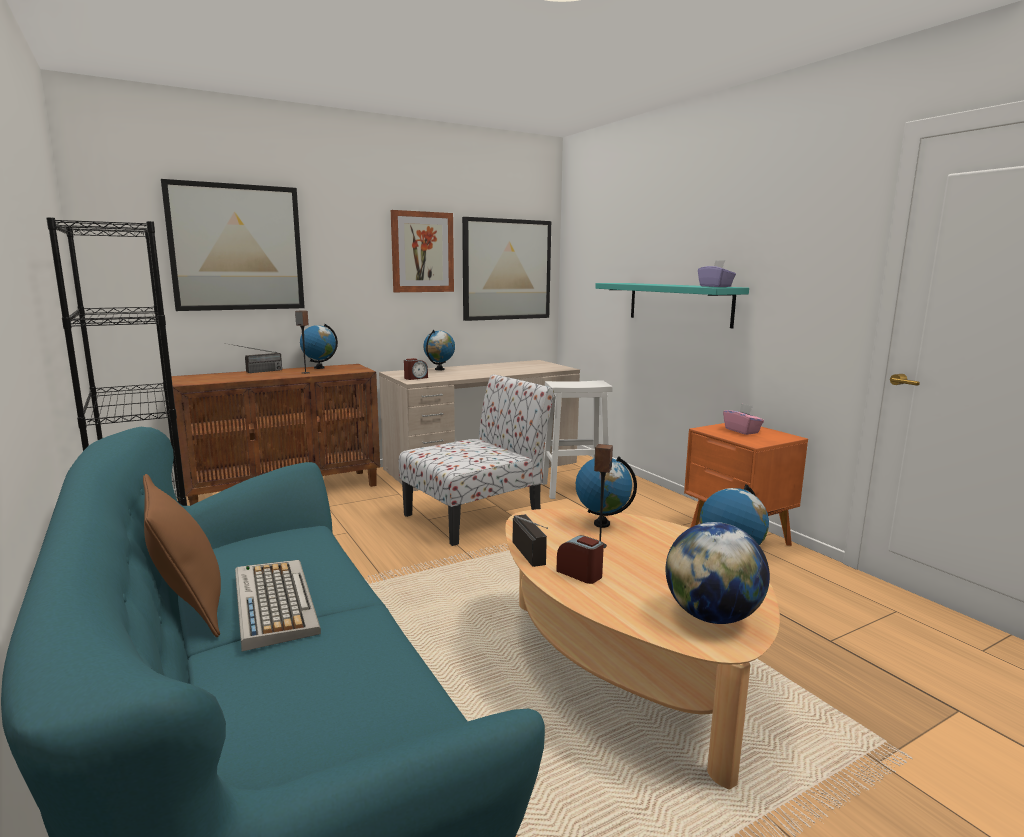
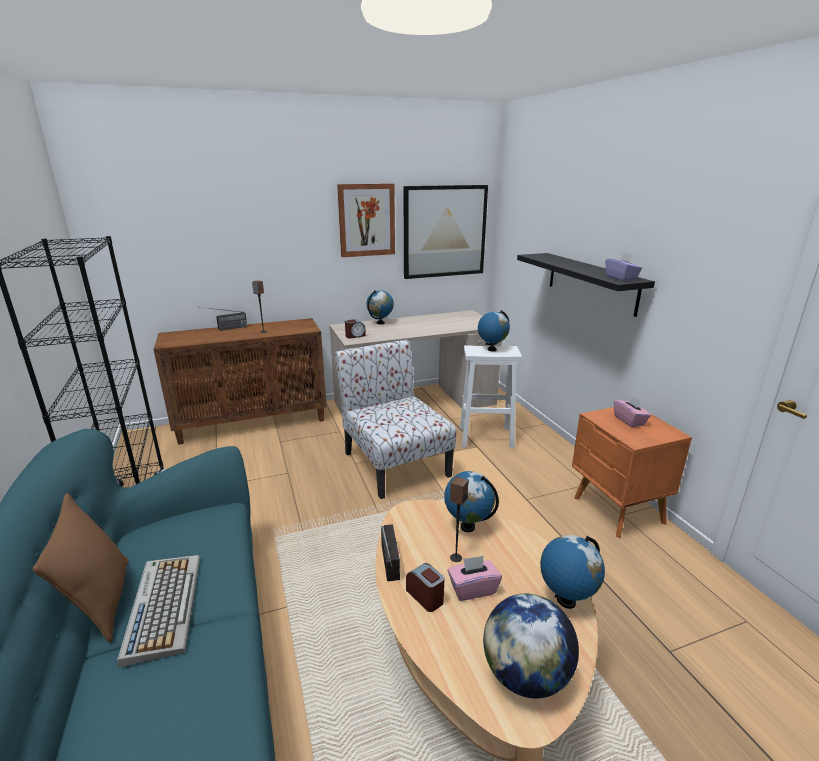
camera: 10 degrees right, 10 degrees up
(236, 248) = (205, 226): picture -> none
(319, 368) = (277, 324): globe -> globe (492, 349)
(476, 516) = (394, 463): chair -> chair turned 90 degrees counterclockwise
(628, 565) = (473, 589): none -> pink tissue box
(679, 303) = (591, 282): turquoise shelf -> black shelf

